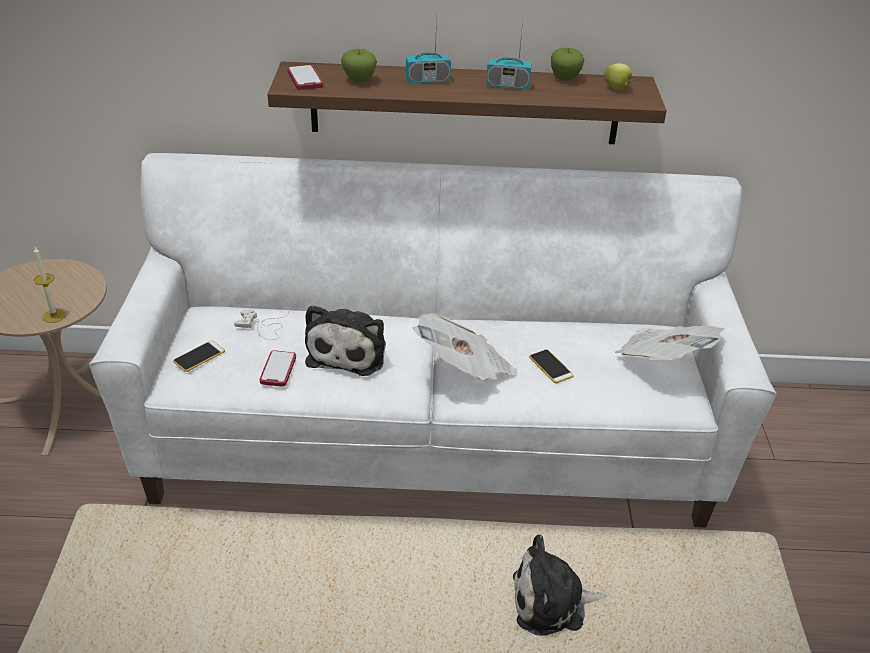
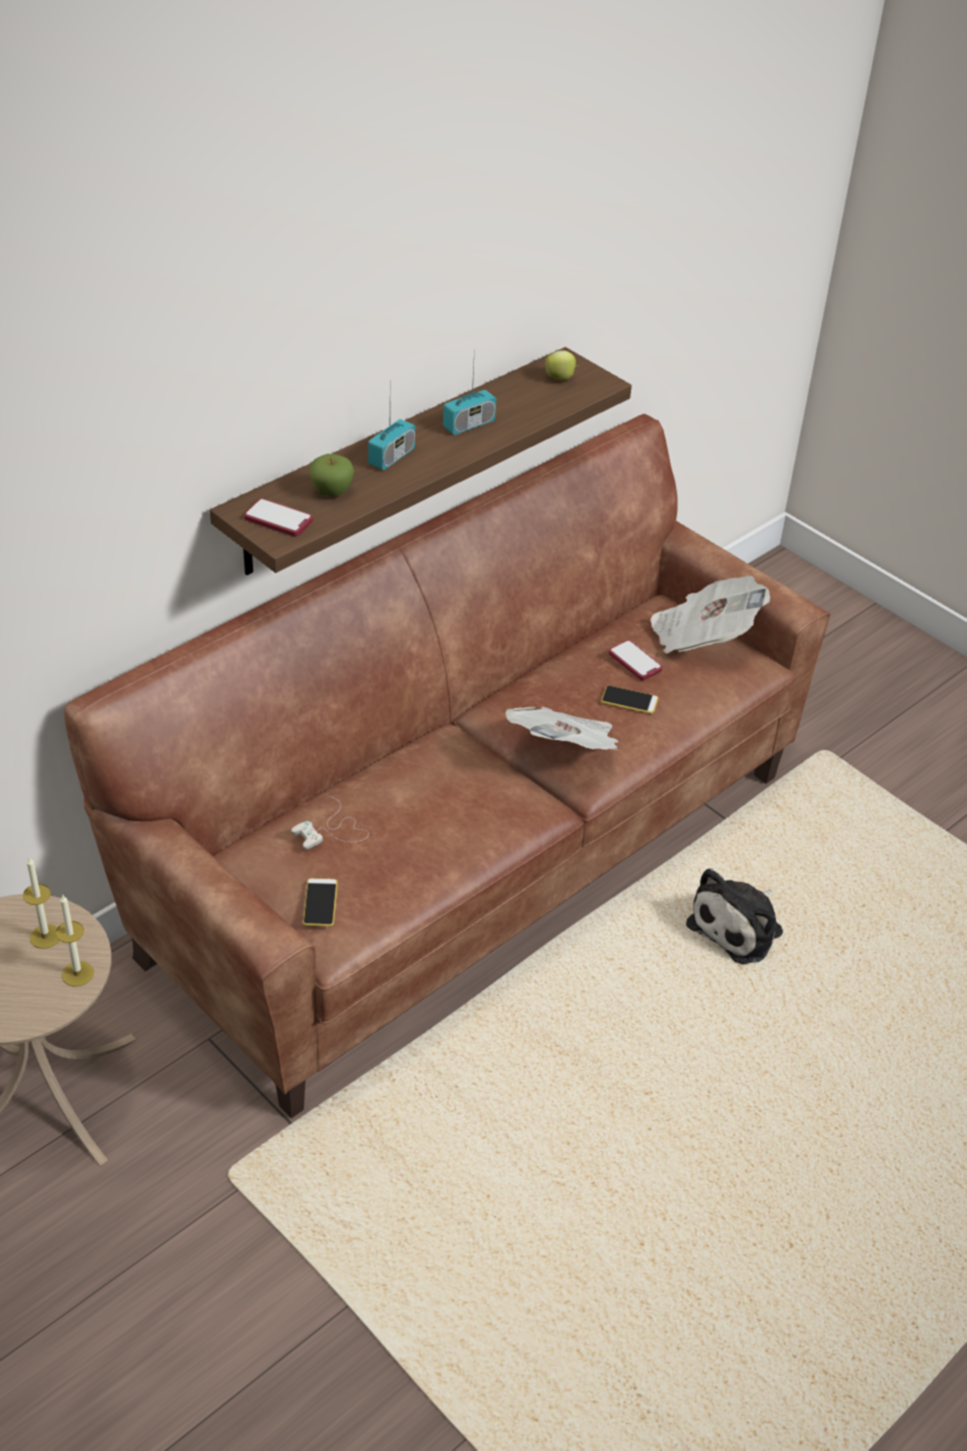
camera: 45 degrees left, 5 degrees up
(70, 291) = (45, 936): none -> candle
(278, 369) = (413, 863): phone -> phone (635, 662)
(349, 351) = (444, 801): plush toy -> none
(429, 442) = (473, 862): white sofa -> brown sofa
(564, 78) = (502, 389): apple -> none

